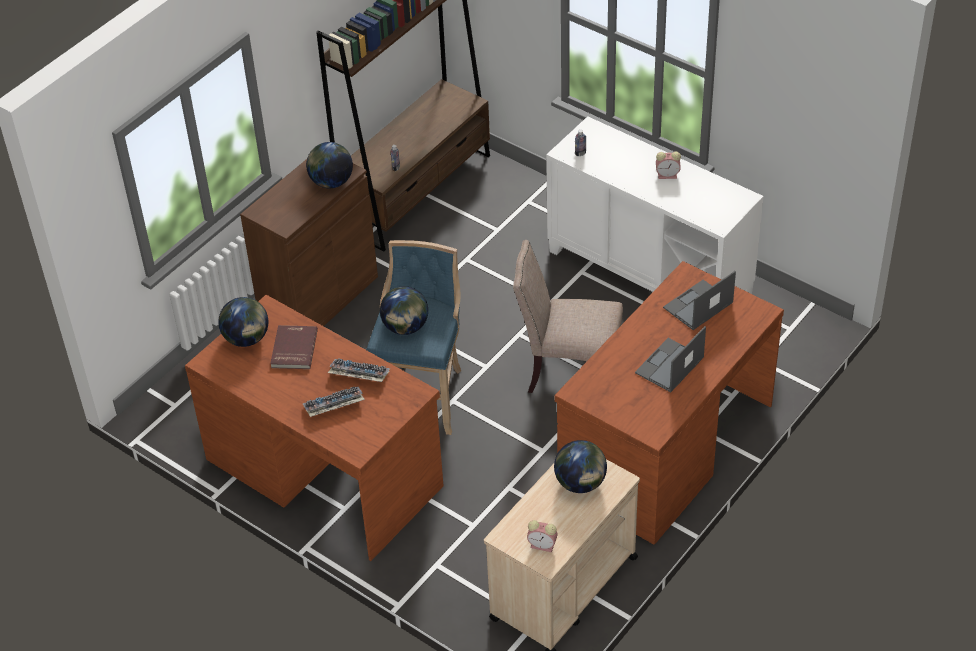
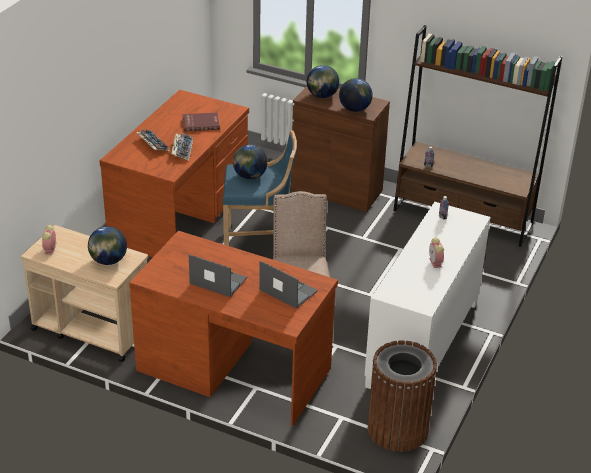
camera: 75 degrees right, 10 degrees down
(247, 338) = (206, 106): globe -> globe (322, 96)
(786, 319) = (397, 429): none -> brown trash can

